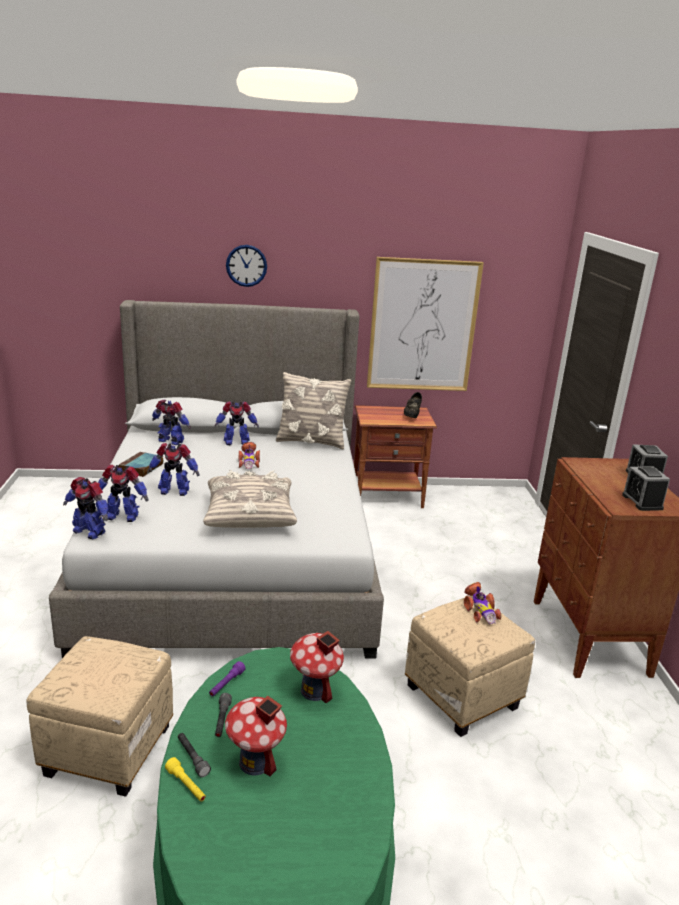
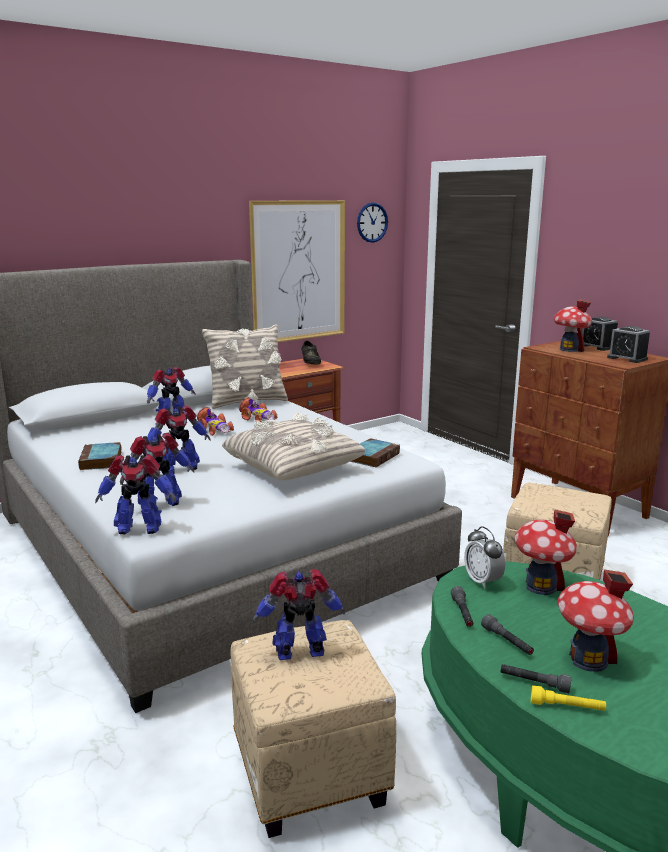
camera: 30 degrees left, 5 degrees down
(171, 442) = (96, 433): toy robot -> toy robot (301, 652)
(226, 684) = (462, 613): purple flashlight -> grey flashlight
(246, 265) = (114, 220): wall clock -> wall clock (372, 222)
(278, 667) = (482, 581): none -> alarm clock
(324, 526) = (373, 456): none -> book
(480, 610) = (551, 489): toy car -> toy car (257, 418)
(603, 473) = (569, 349): none -> toy house

